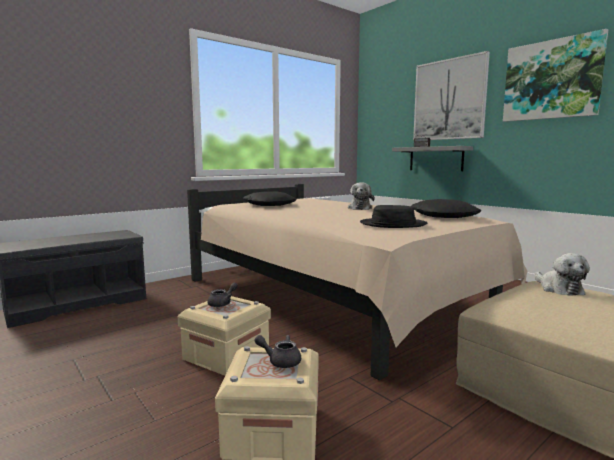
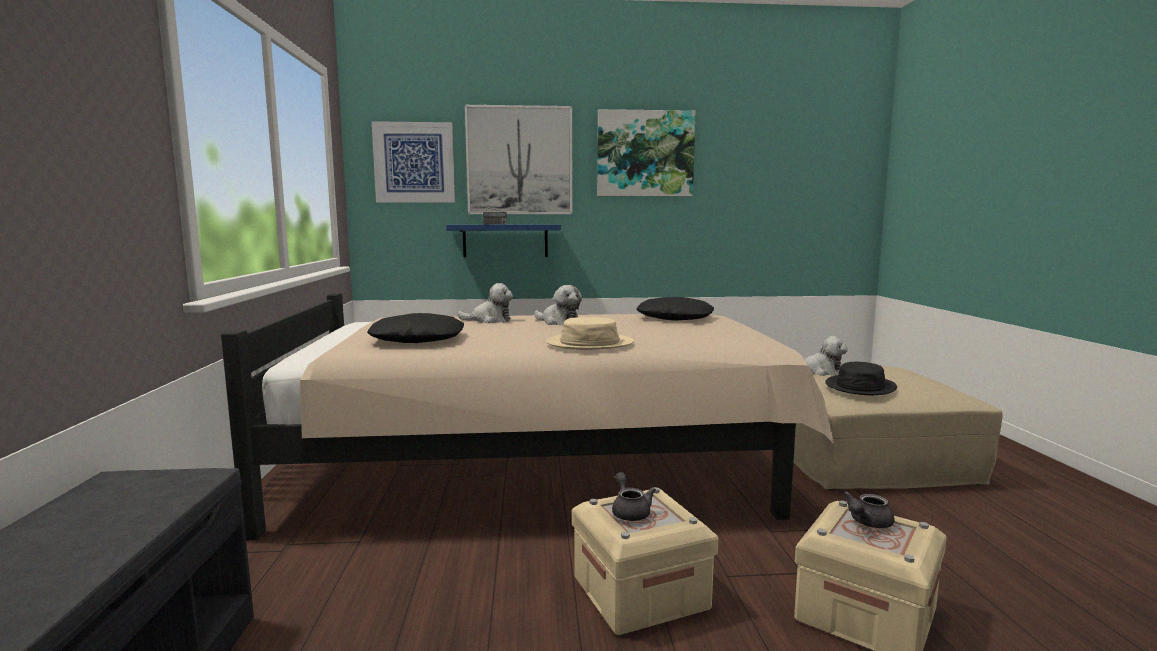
camera: 55 degrees left, 0 degrees up
(313, 216) = (589, 343): none -> beige hat
(337, 203) = (489, 320): none -> plush toy
(389, 109) = (414, 162): none -> picture
(393, 224) = (706, 336): black hat -> black hat (860, 386)
(436, 159) = (505, 240): grey shelf -> blue shelf

